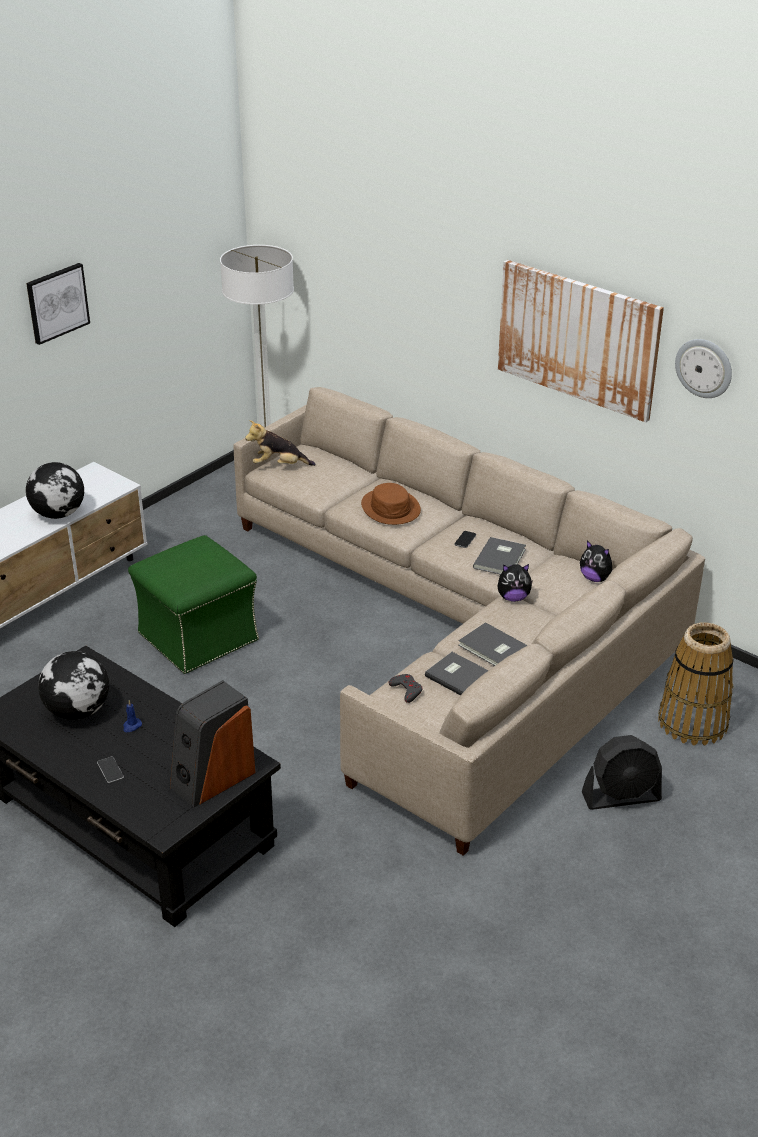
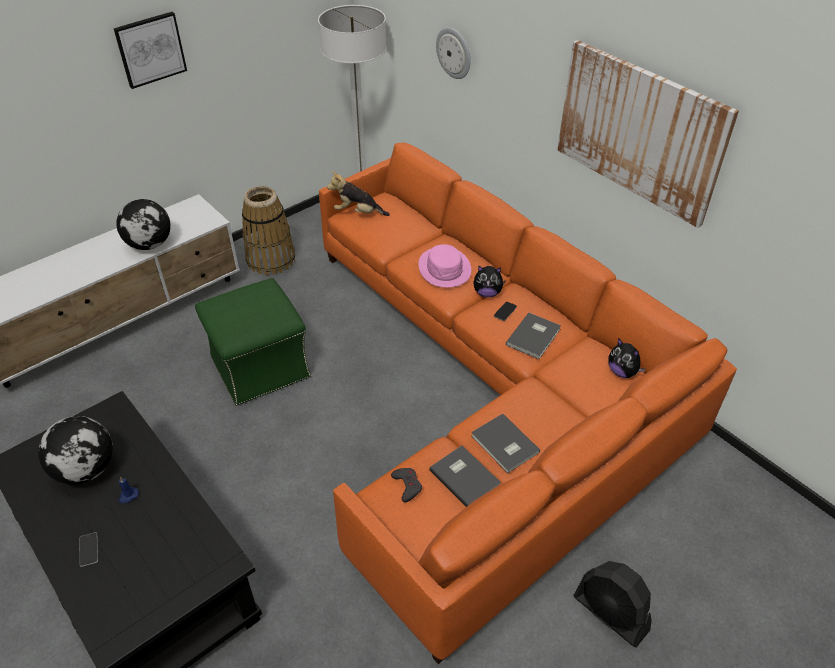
camera: 10 degrees right, 10 degrees up
(212, 778) = (181, 578): speaker -> none
(391, 508) = (444, 268): brown hat -> pink hat
(459, 632) = (490, 392): beige sofa -> orange sofa
(513, 598) = (537, 383): plush toy -> plush toy (487, 293)
(621, 797) = (610, 614): black fan -> black fan turned 45 degrees clockwise
(693, 722) = (697, 530): basket -> basket (271, 259)
(704, 368) = (773, 183): wall clock -> wall clock (454, 53)

